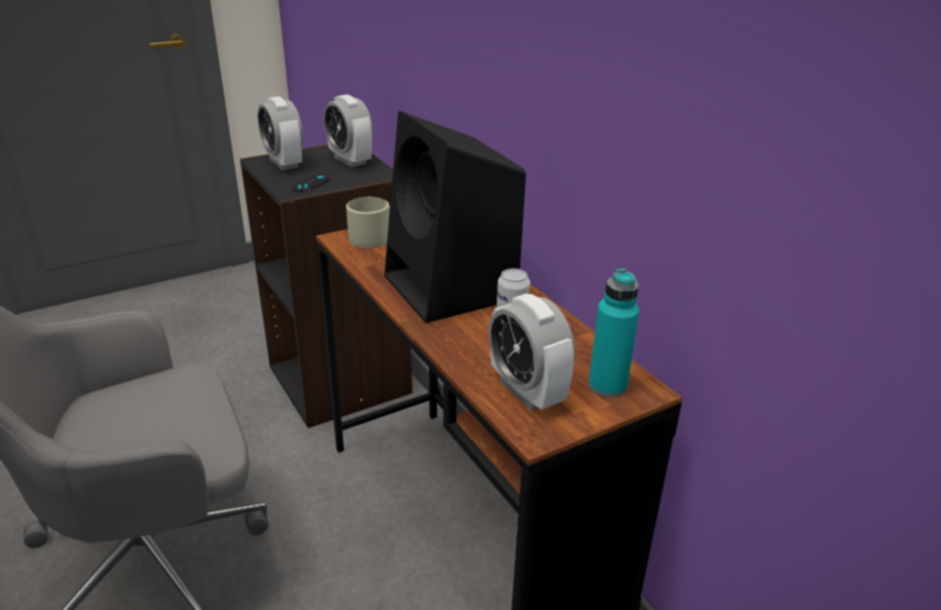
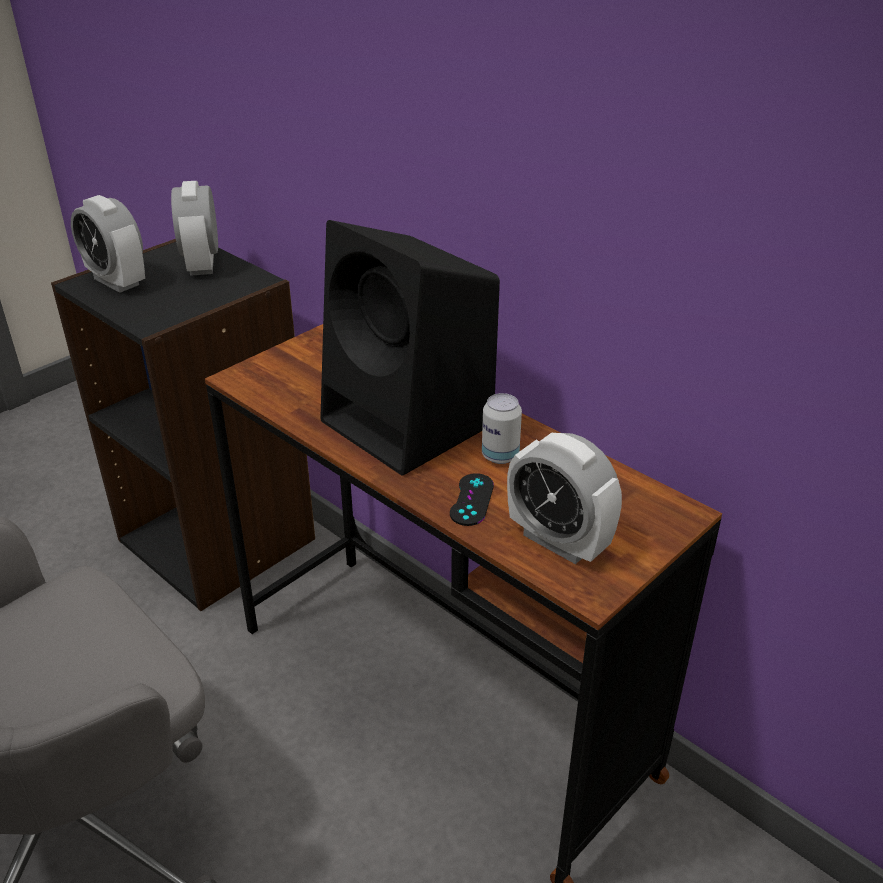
camera: 15 degrees left, 5 degrees up
(311, 183) = (169, 306): black game controller -> black game controller (472, 499)
(350, 160) = (202, 265): alarm clock -> alarm clock turned 45 degrees clockwise
(373, 237) = (279, 368): beige mug -> none
(607, 386) = (640, 516): turquoise bottle -> none

